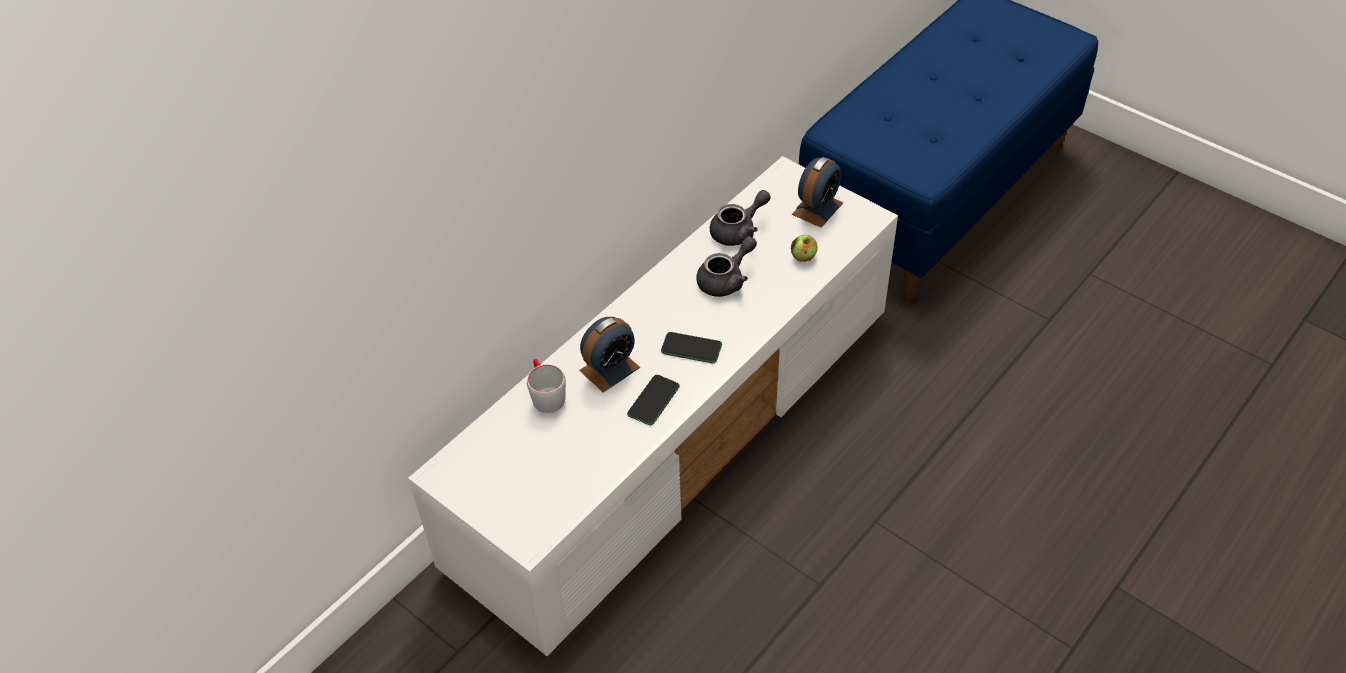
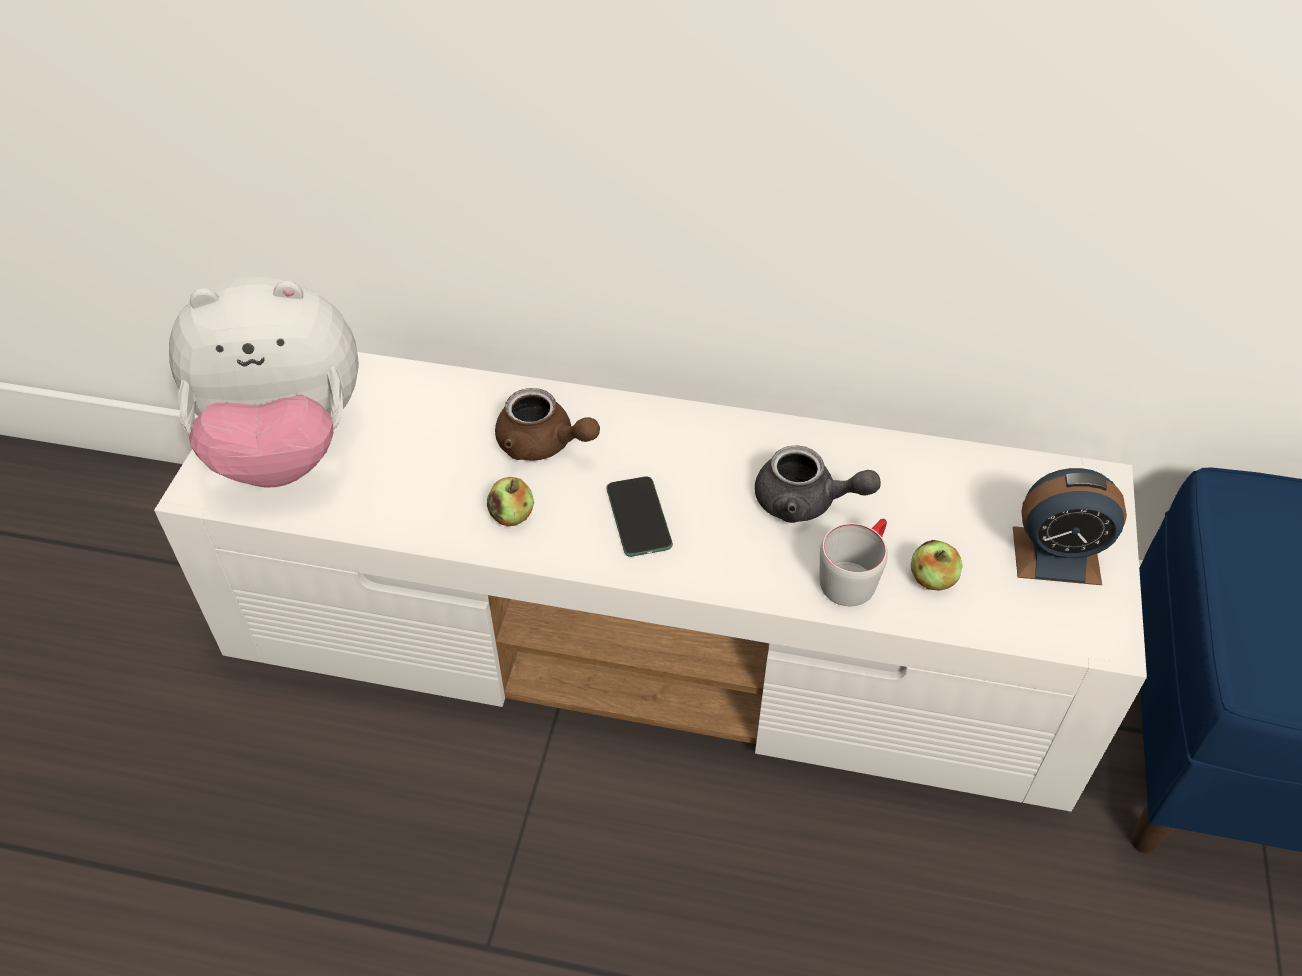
camera: 60 degrees right, 0 degrees up
(523, 490) = (286, 446): none -> plush toy
(545, 394) = (460, 400): grey mug -> grey mug (854, 574)
(609, 369) = (543, 445): alarm clock -> brown teapot
(653, 401) = (512, 515): phone -> apple
(738, 231) = (919, 476): grey teapot -> none

